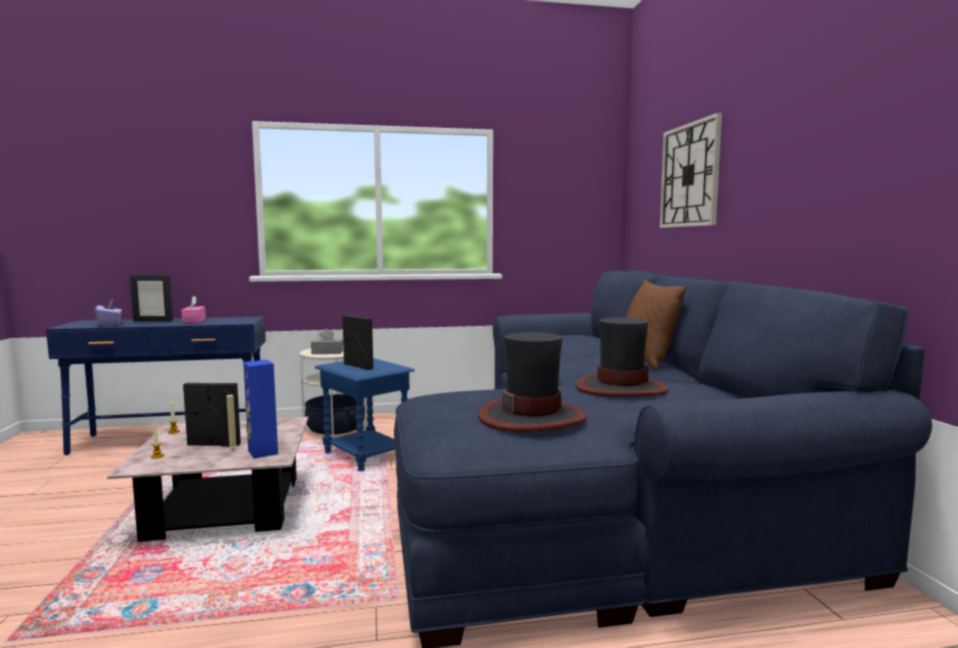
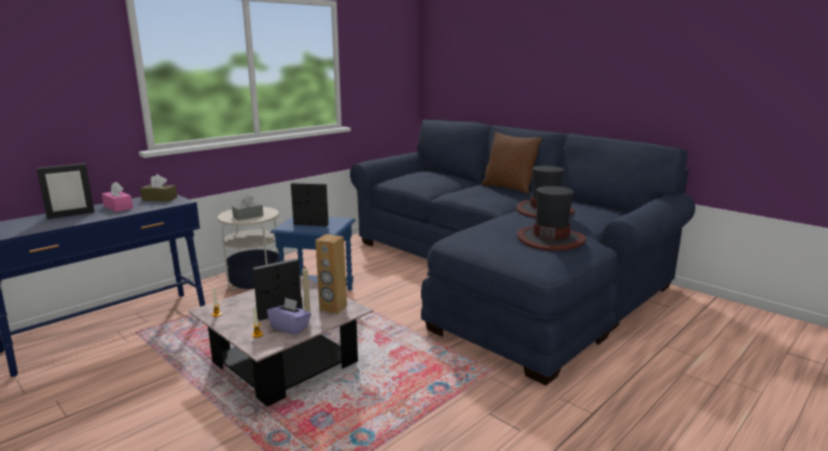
camera: 35 degrees left, 10 degrees up
(110, 324) = (35, 227): purple tissue box -> purple tissue box (290, 327)
(237, 319) = (159, 199): none -> brown tissue box
(262, 452) = (333, 308): blue speaker -> brown speaker
(690, 175) = (499, 52): wall clock -> none

